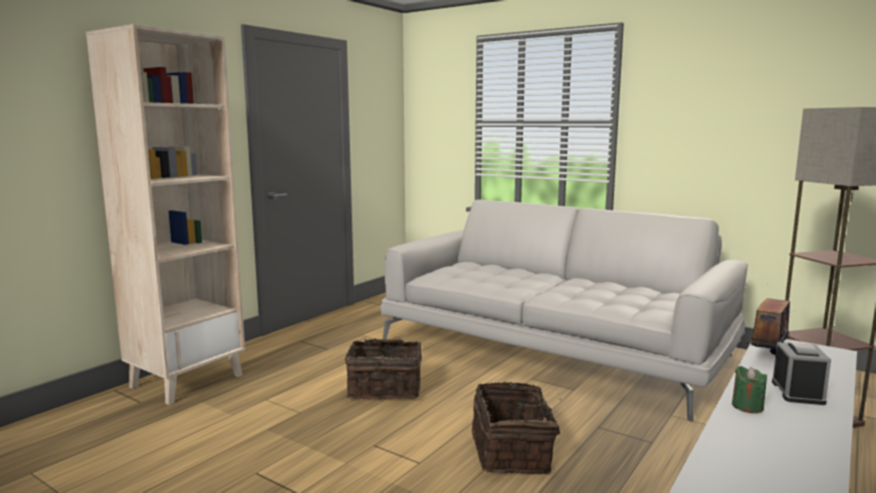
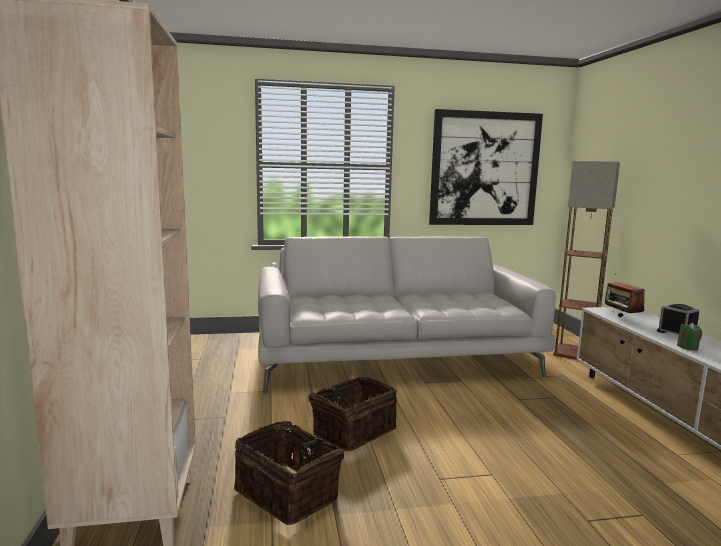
camera: 45 degrees left, 0 degrees up
(513, 451) = (518, 436): basket -> basket (289, 493)
(753, 123) = (484, 169): none -> picture

